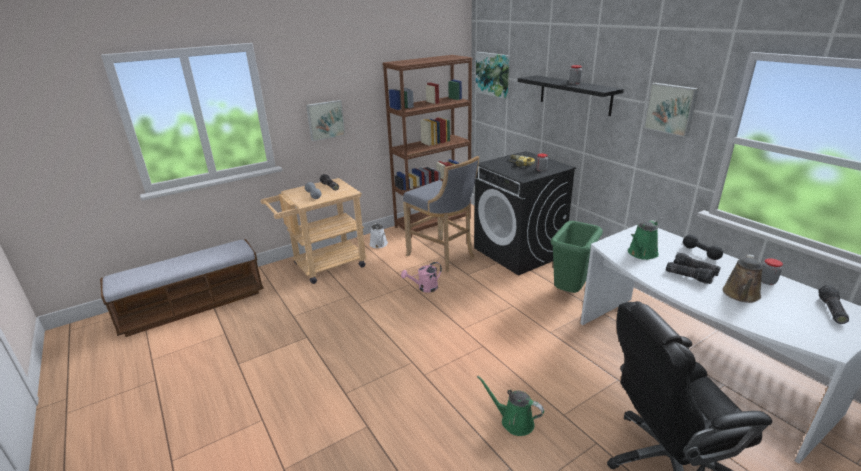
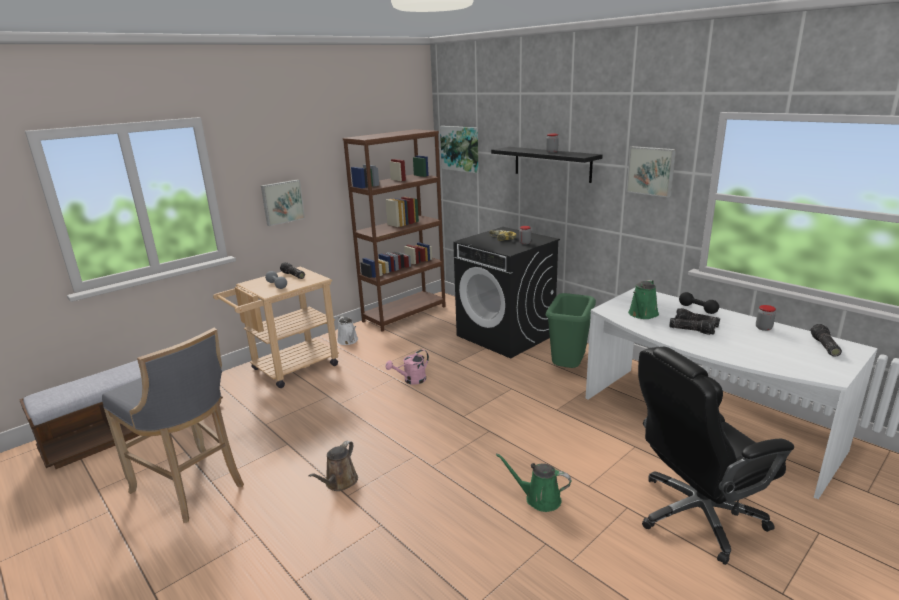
camera: 10 degrees left, 5 degrees down
(443, 256) = (424, 347): grey stool -> grey stool (192, 488)
(741, 295) = (743, 341): brown watering can -> brown watering can (339, 482)

